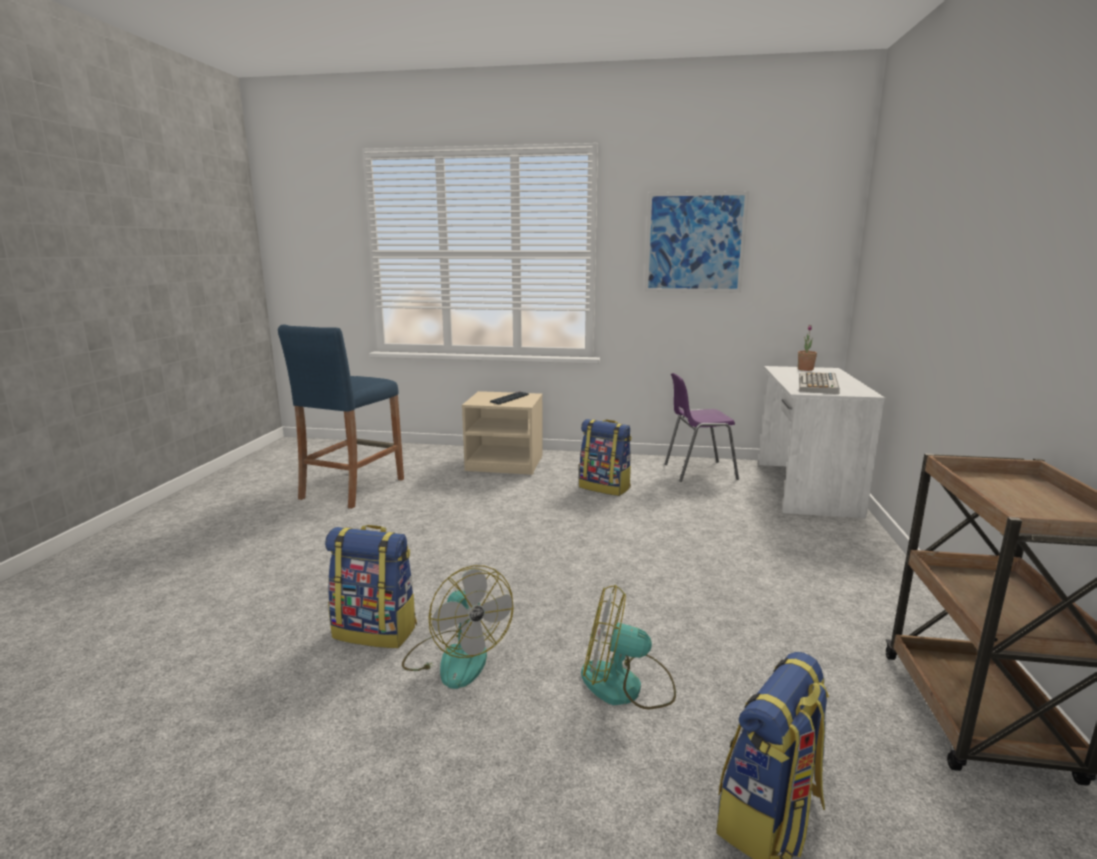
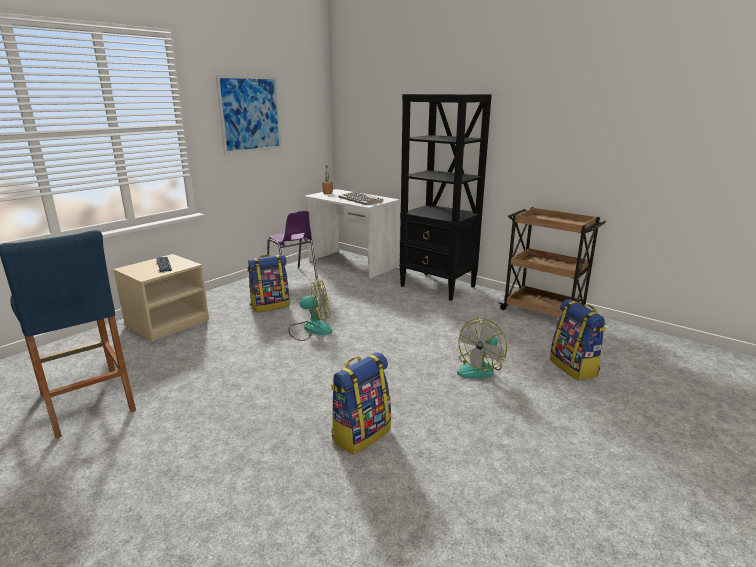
camera: 60 degrees left, 5 degrees up
(456, 657) = (417, 410): fan -> fan (311, 329)
(698, 471) = (292, 276): purple chair -> purple chair turned 60 degrees counterclockwise
(859, 569) = (438, 286): none -> black bookcase

